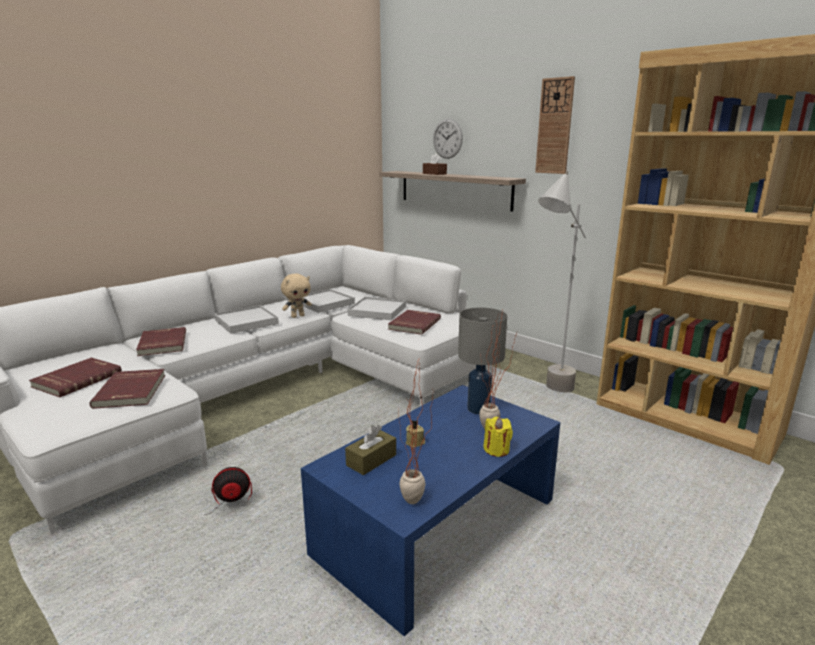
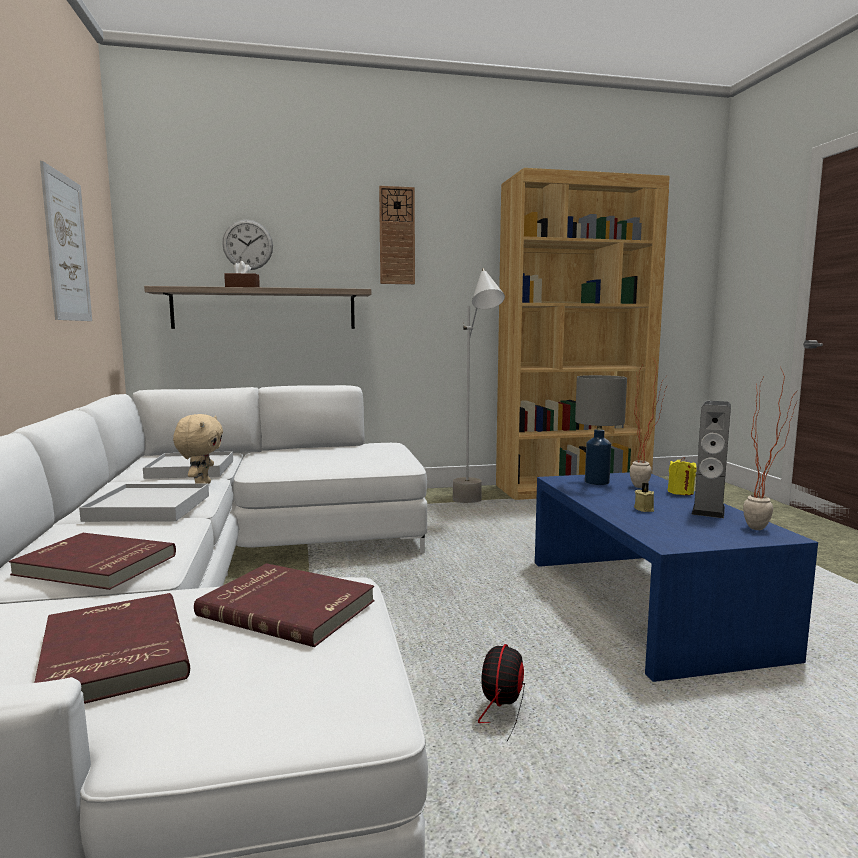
camera: 55 degrees left, 10 degrees down
(307, 158) = (67, 248): none -> picture
(371, 460) = (667, 527): brown tissue box -> none
(377, 311) = (286, 459): white tray -> none
(413, 324) = (362, 457): red book -> none
(447, 471) = (708, 510): none -> speaker

